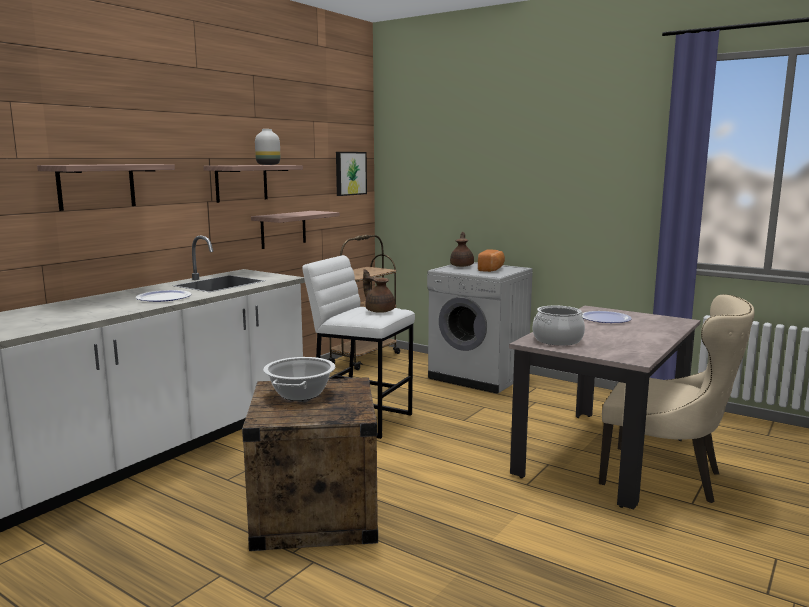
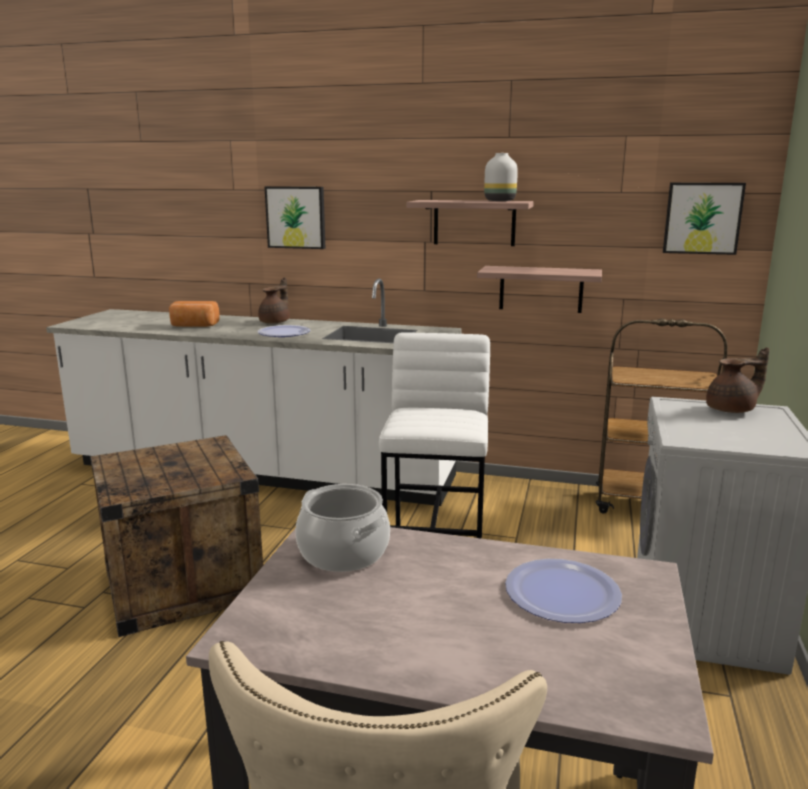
camera: 70 degrees right, 5 degrees up
(96, 186) = (296, 217): shelf -> picture
(300, 394) = (188, 458): cooking pot -> none
(379, 310) = (438, 419): brown teapot -> brown teapot (276, 322)
(491, 269) = (743, 432): bread -> bread (194, 326)

